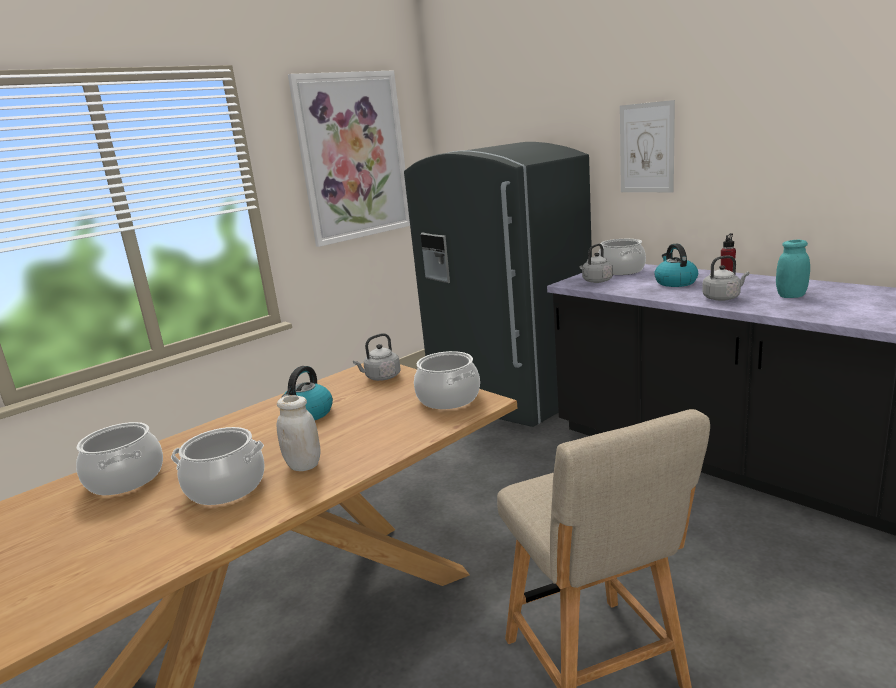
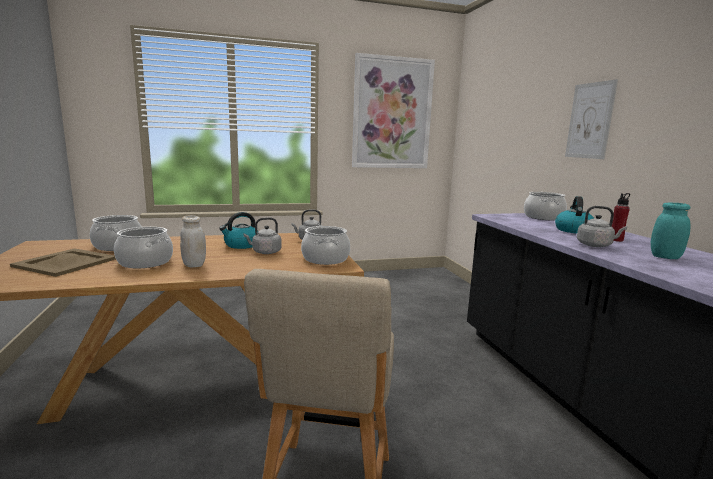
camera: 25 degrees right, 5 degrees down
(102, 534) = (66, 263): none -> beige tray
(508, 395) = (454, 300): grey fridge -> none
(596, 281) = (511, 218): grey kettle -> grey kettle (265, 252)

